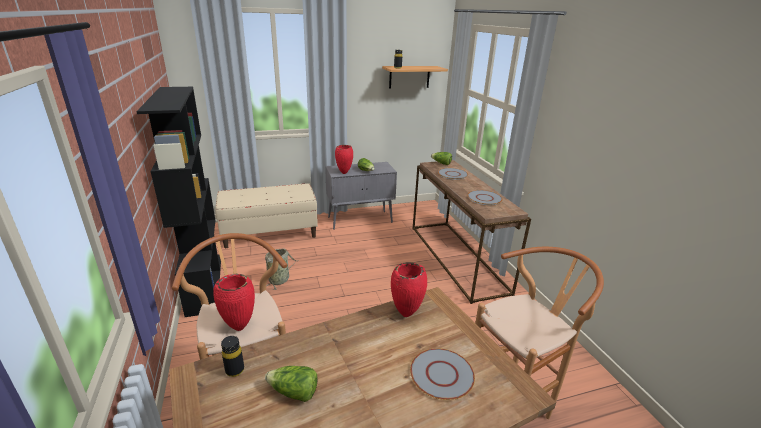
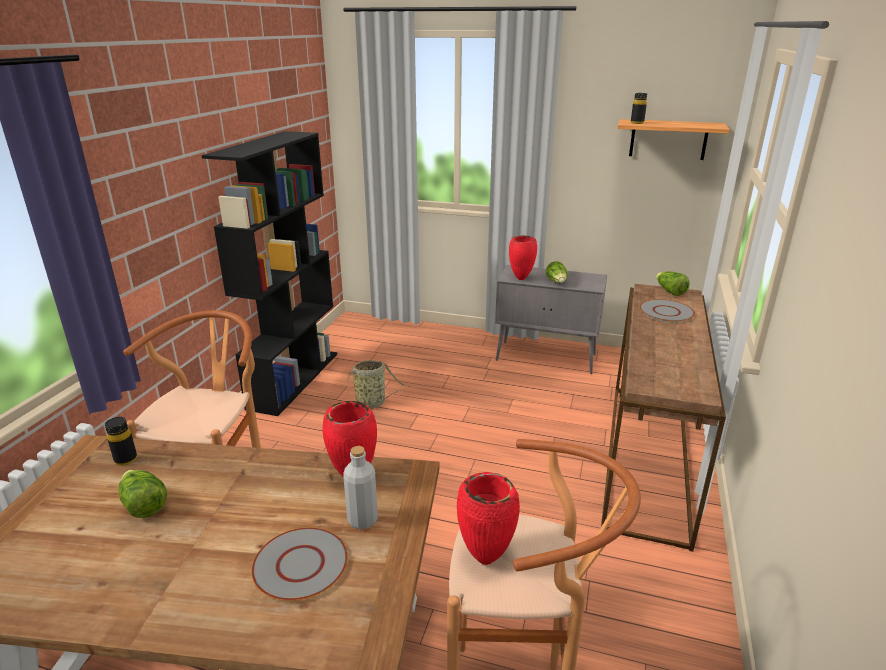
camera: 35 degrees right, 0 degrees up
(240, 327) = (185, 421): red vase -> red vase (486, 558)
(270, 233) = (413, 343): beige bench -> none
(441, 334) = (362, 519): none -> grey bottle
(484, 198) = (671, 360): grey plate -> none

